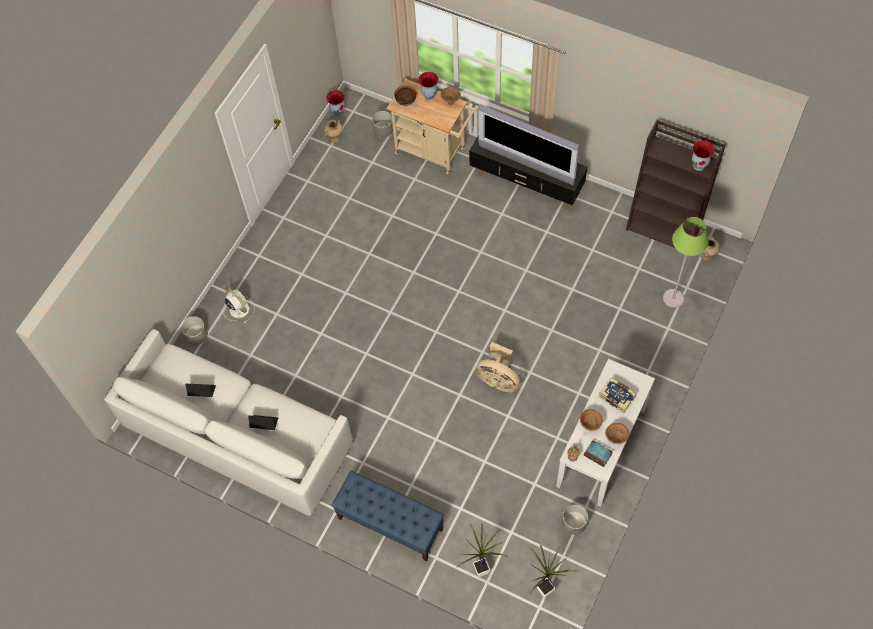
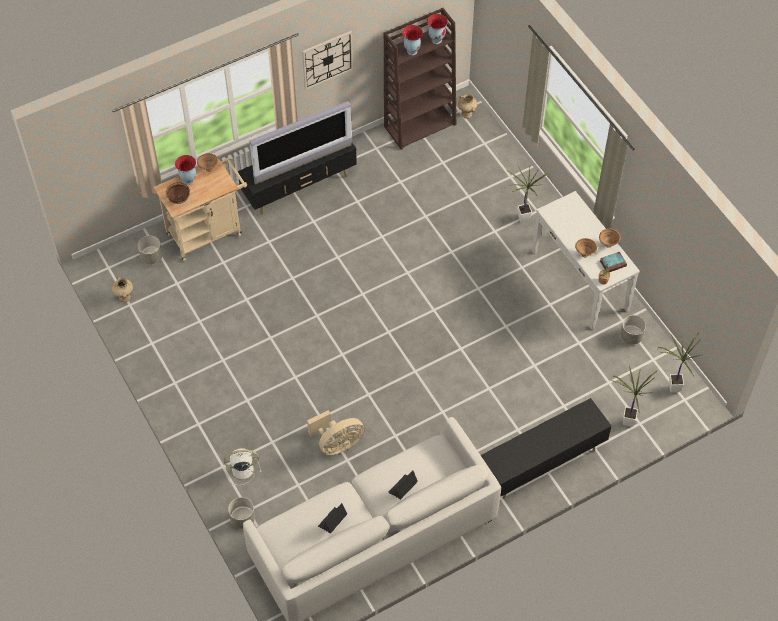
camera: 60 degrees left, 5 degrees down
(338, 112) = (98, 279): vase -> vase (412, 51)
(390, 524) = (541, 464): blue bench -> black tv stand
(498, 379) = (468, 313): beige fan -> beige fan (337, 444)
(598, 101) = (327, 59): none -> wall clock
(617, 396) = (573, 223): book -> none
(628, 365) = (522, 221): none -> potted plant
(673, 298) = (487, 157): green floor lamp -> none

